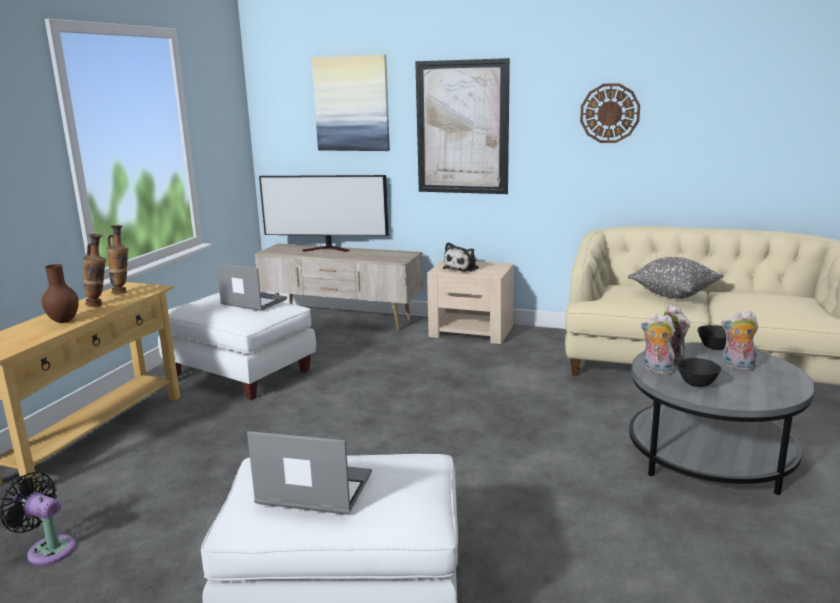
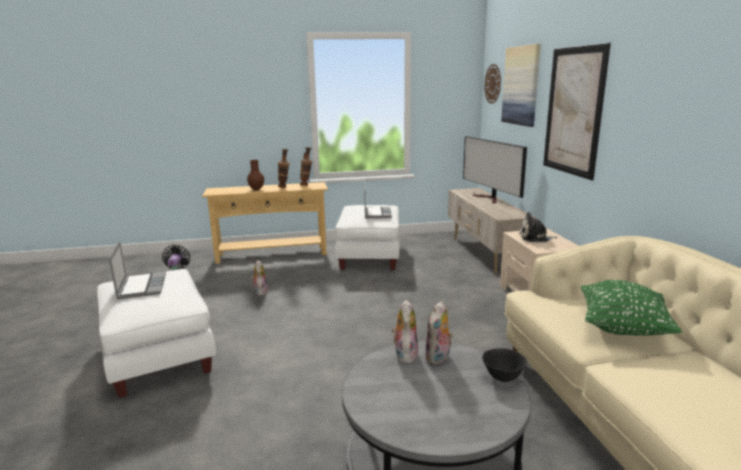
camera: 60 degrees right, 0 degrees up
(609, 113) = (681, 105): wall clock -> wall clock (493, 84)
(673, 294) = (622, 328): grey pillow -> green pillow
(696, 385) = (388, 378): black bowl -> none
(737, 367) = (459, 396): plush toy -> plush toy (260, 292)

